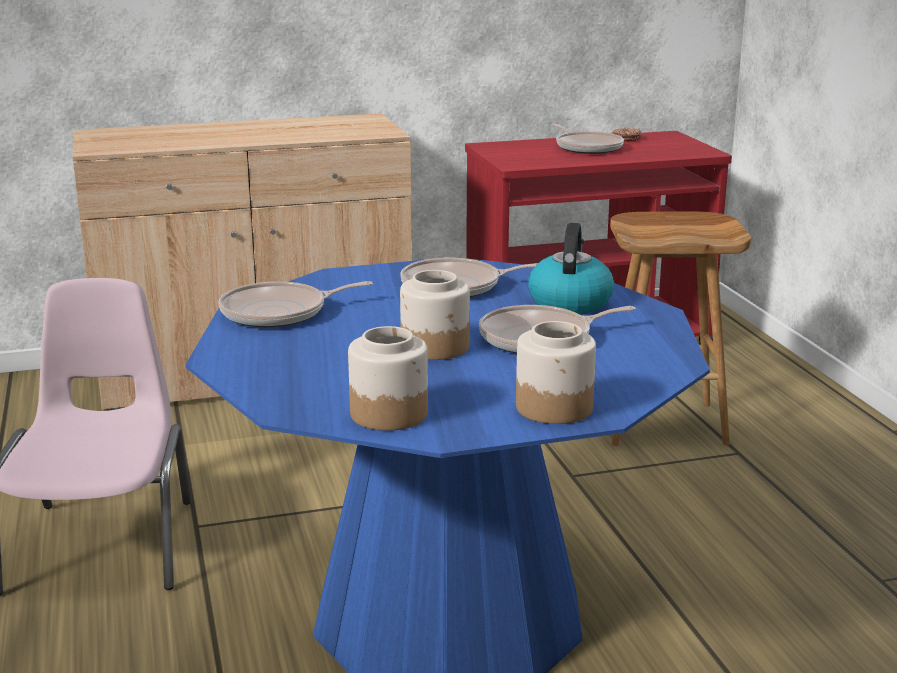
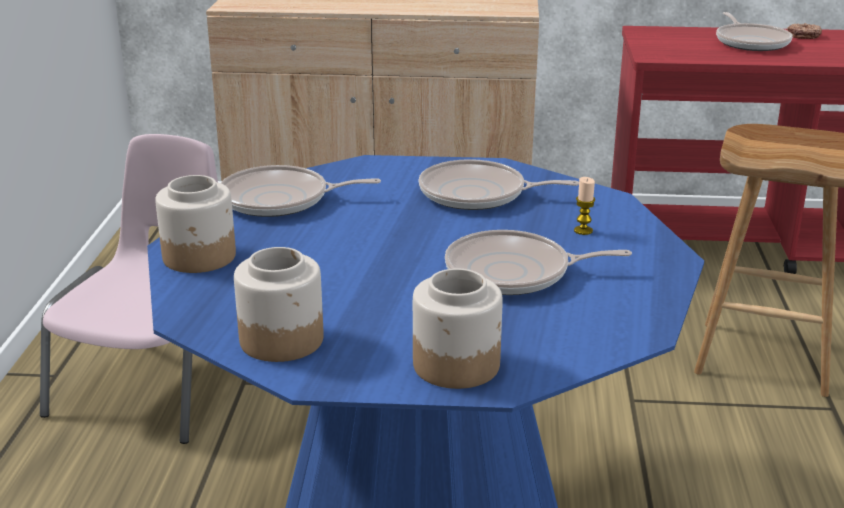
camera: 20 degrees right, 5 degrees up
(436, 347) = (396, 266): jar -> jar (200, 257)
(569, 302) = (583, 230): kettle -> candle

